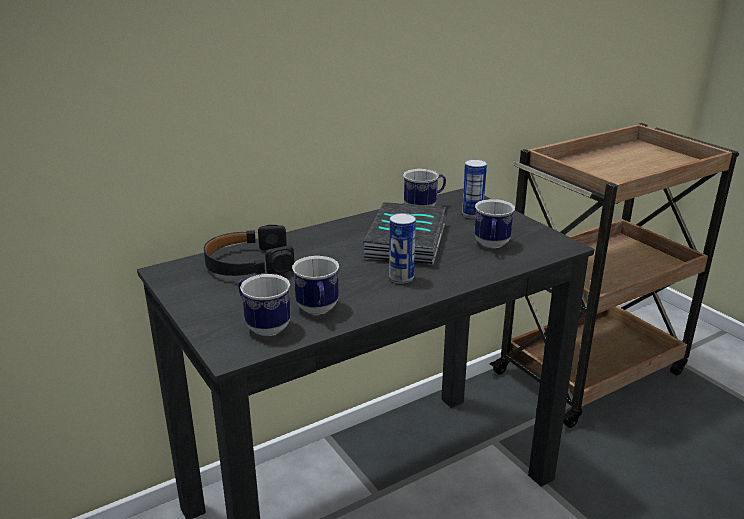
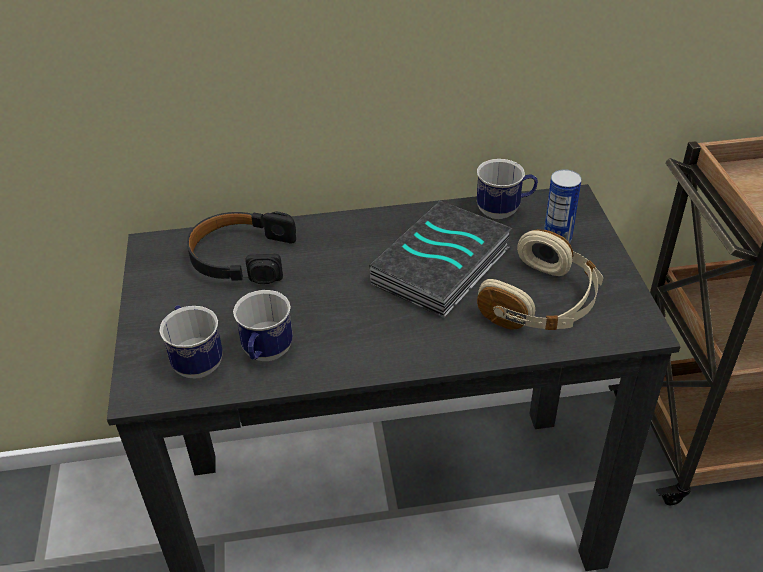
camera: 25 degrees right, 15 degrees up
(401, 278) = (392, 328): can -> none
(491, 246) = (542, 303): mug -> beige headphones

